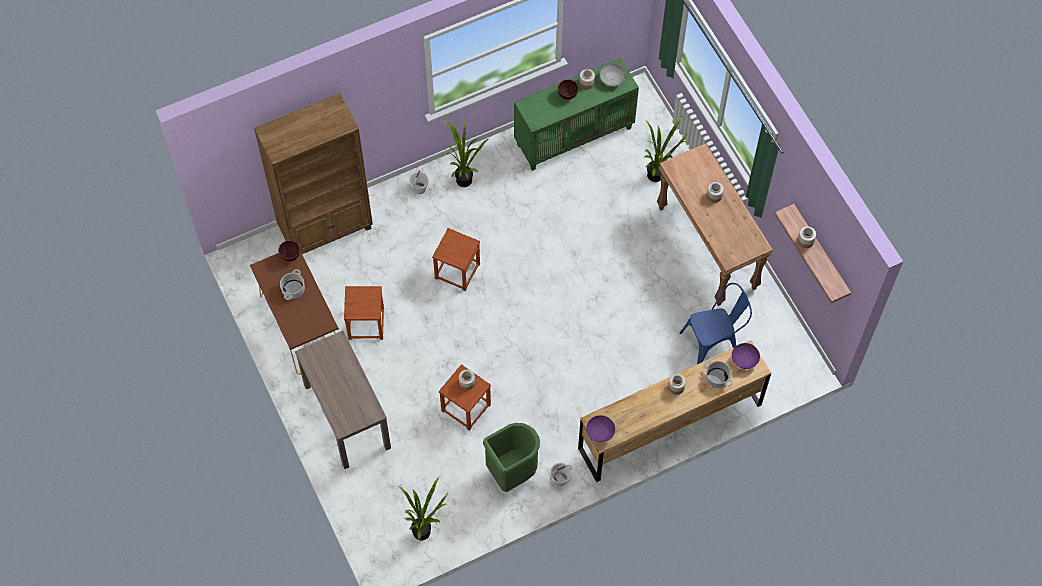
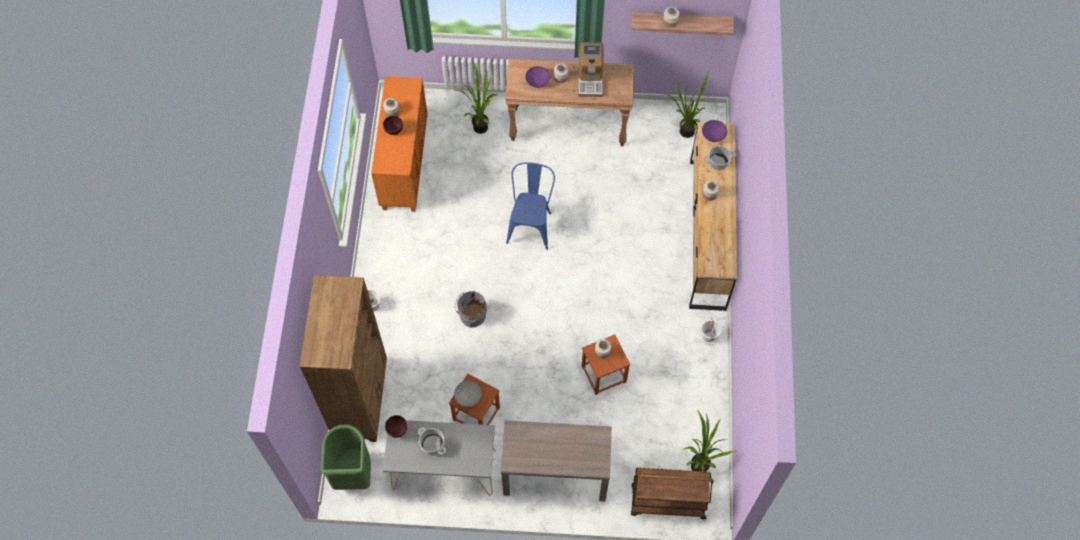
camera: 60 degrees left, 0 degrees up
(300, 325) = (443, 469): brown console table -> grey console table
(372, 521) = (667, 503): none -> brown cart
(457, 271) = (471, 316): brown stool -> grey bucket
(463, 177) = (386, 266): potted plant -> potted plant (683, 131)
(512, 472) = (682, 368): green trash can -> green trash can (352, 473)
(574, 135) = (404, 164): green cabinet -> orange cabinet
(600, 433) = (720, 268): purple bowl -> purple bowl (538, 82)
(612, 79) = (402, 92): grey bowl -> grey bowl (468, 396)
(713, 343) = (653, 166): blue chair -> blue chair (531, 224)
(730, 221) = (590, 78): none -> coffee machine

